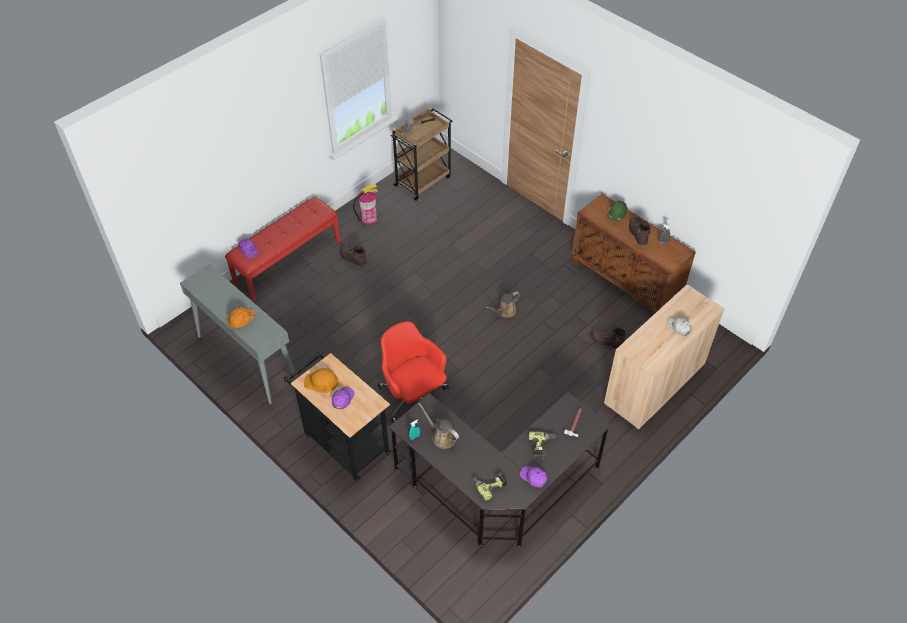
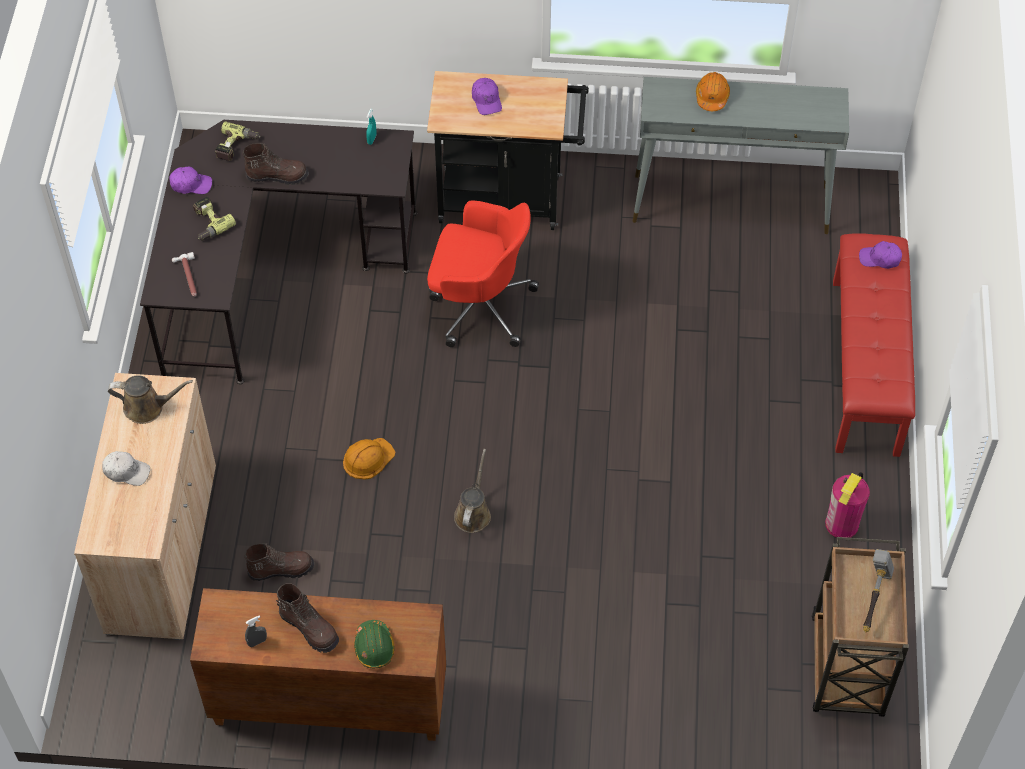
camera: 140 degrees right, 5 degrees up
(321, 381) = (533, 102): orange hard hat -> orange hard hat (368, 458)
(353, 259) = (781, 438): brown boot -> brown boot (277, 176)
(442, 437) = (339, 159): brown watering can -> brown watering can (148, 407)

